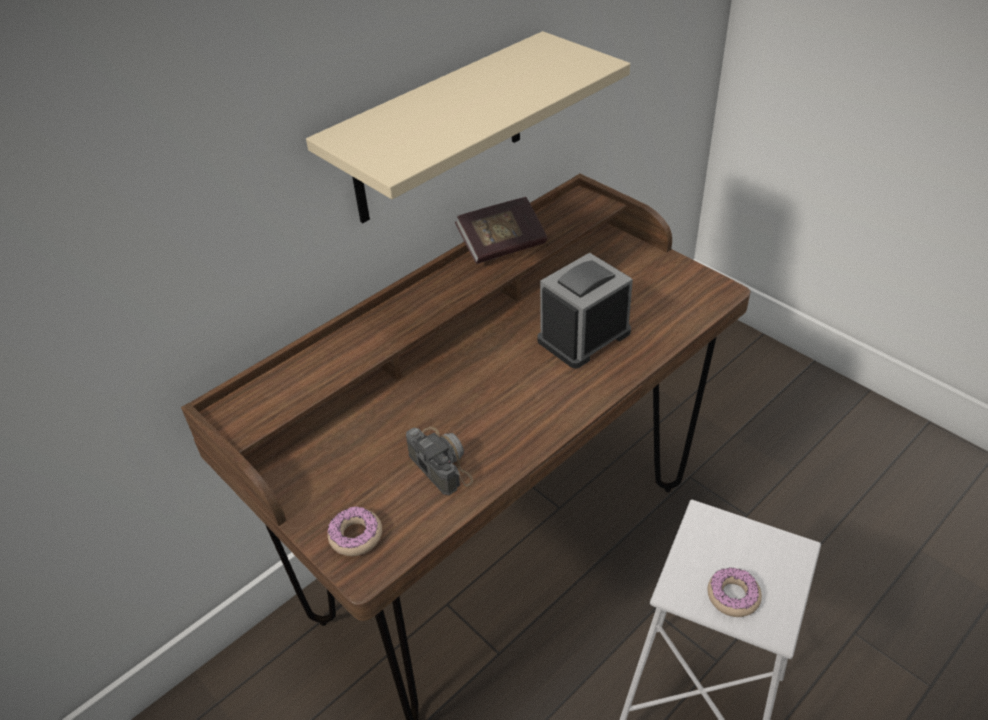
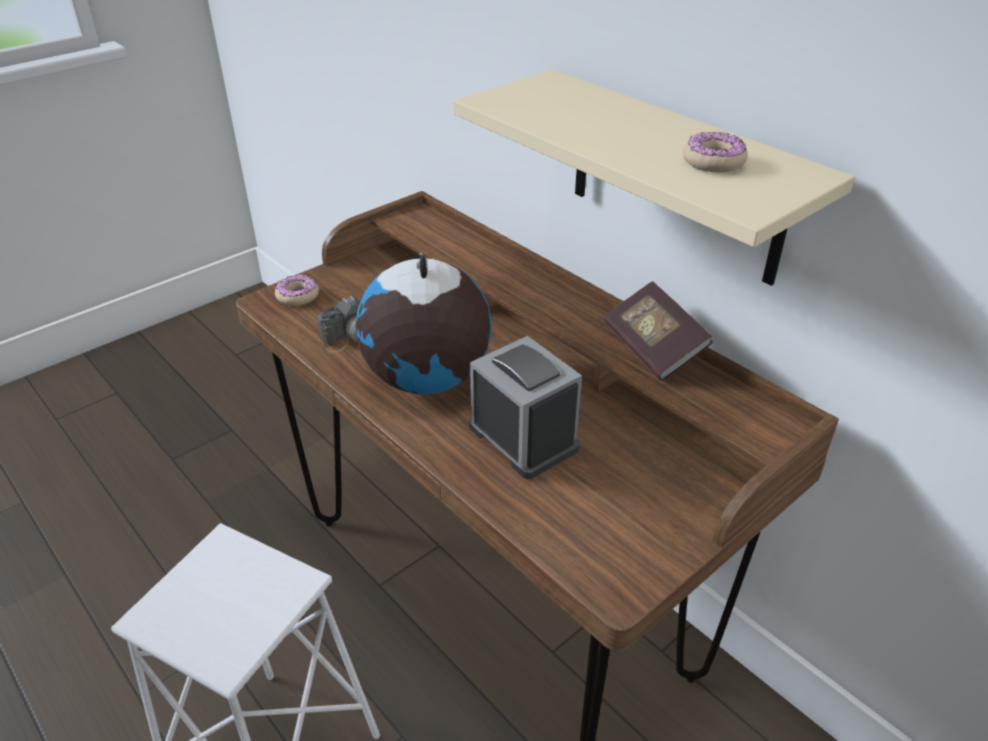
camera: 90 degrees right, 5 degrees down
(513, 401) = (426, 380): none -> globe
(733, 596) = (195, 588): donut -> donut (713, 162)

